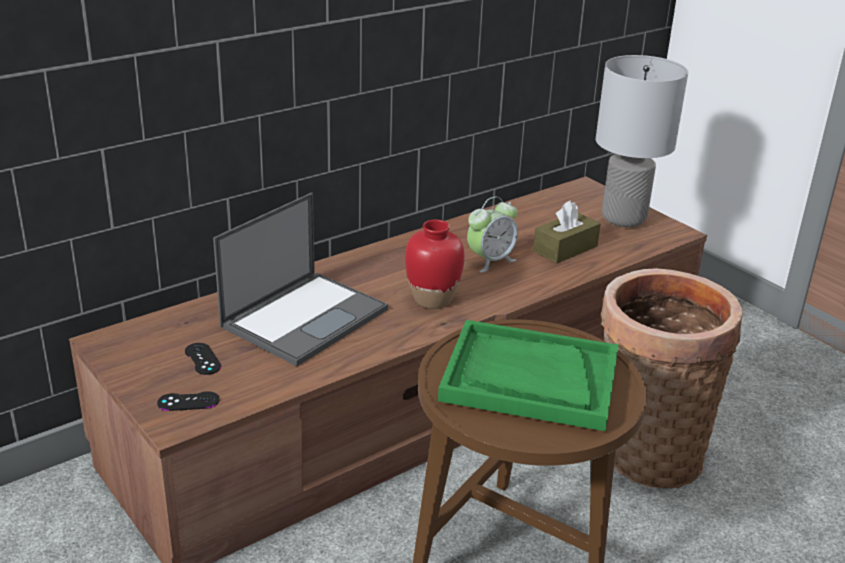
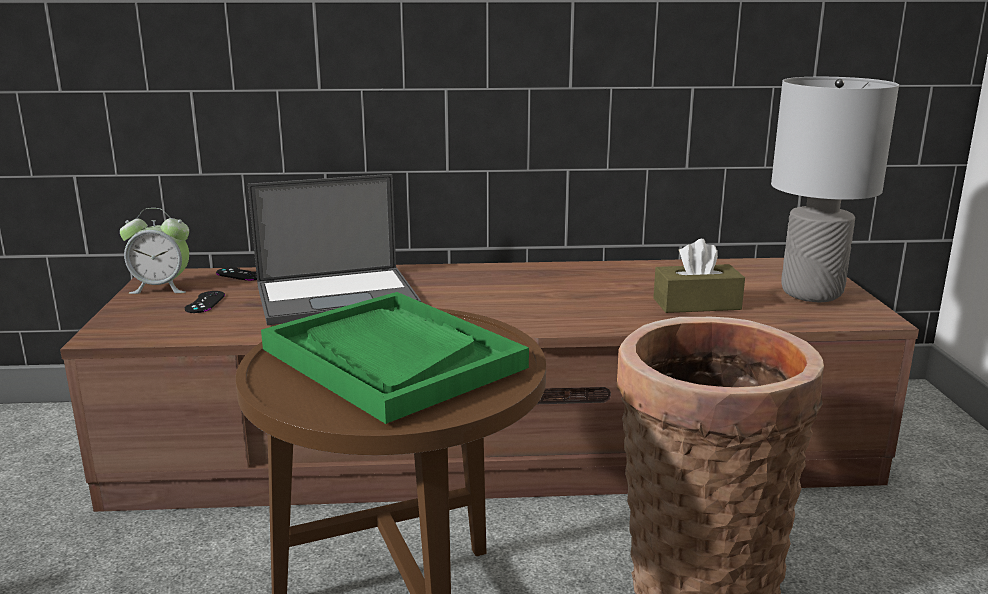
camera: 35 degrees right, 10 degrees down
(188, 401) = (141, 325): black game controller -> black game controller (240, 274)
(432, 299) = (478, 310): red vase -> none
(490, 261) = (591, 296): alarm clock -> alarm clock (161, 288)

